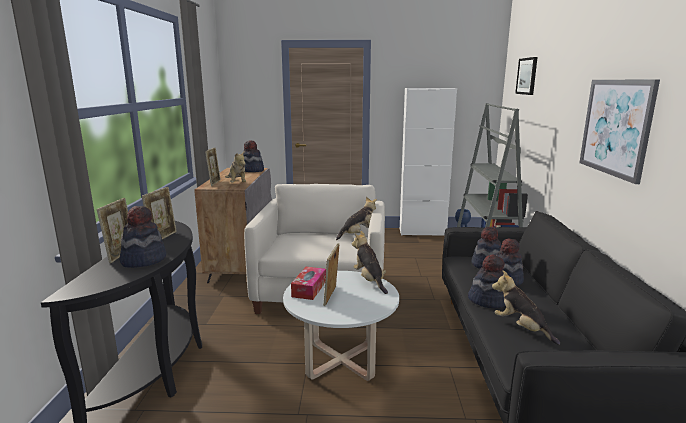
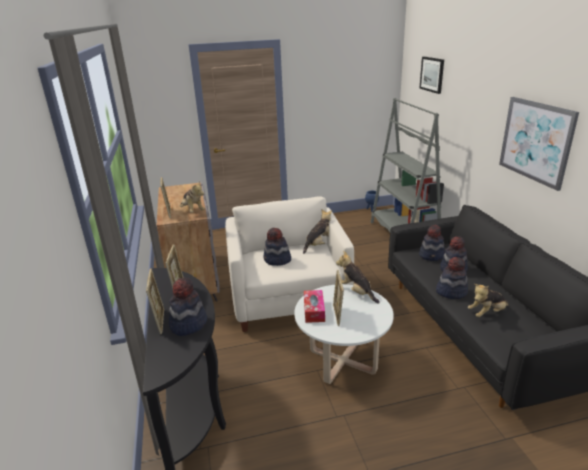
camera: 15 degrees left, 10 degrees up
(252, 170) = (189, 189): hat -> hat (277, 260)
(422, 232) = (339, 217): white cabinet -> none
(521, 328) = (487, 313): plush toy -> plush toy turned 60 degrees counterclockwise

